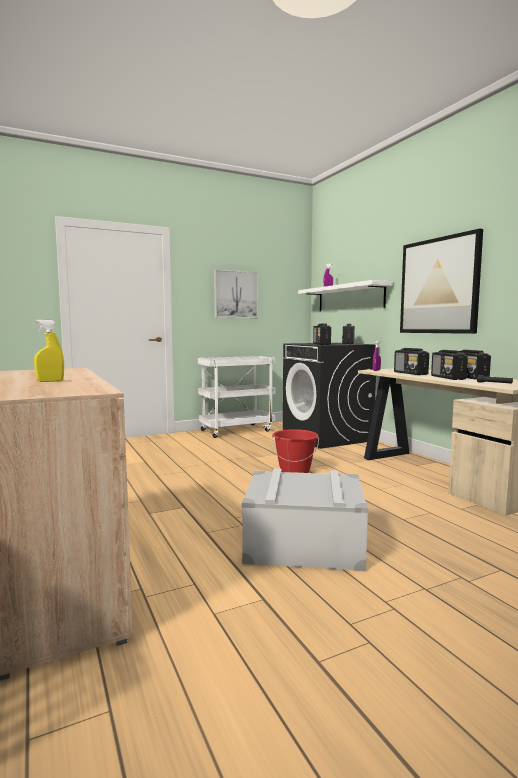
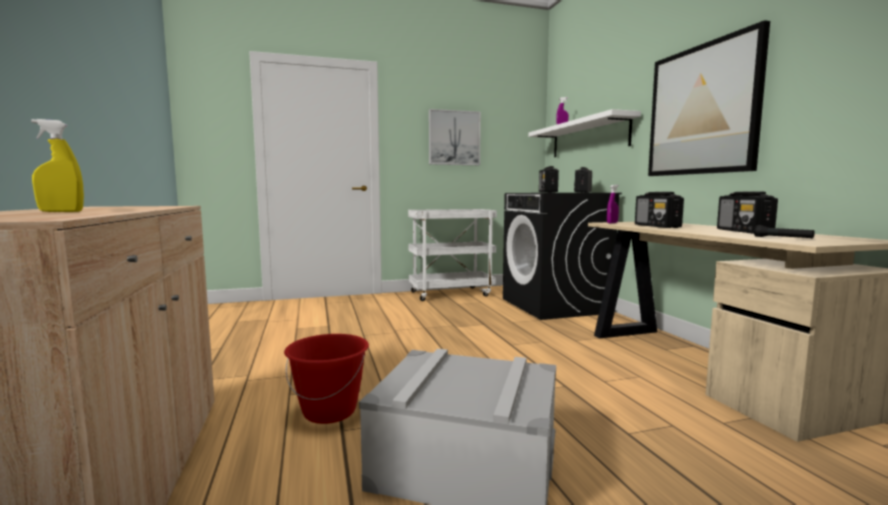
camera: 10 degrees right, 0 degrees up
(295, 471) = (498, 348): red bucket -> red bucket (330, 411)
(448, 378) = (709, 231): radio -> none

